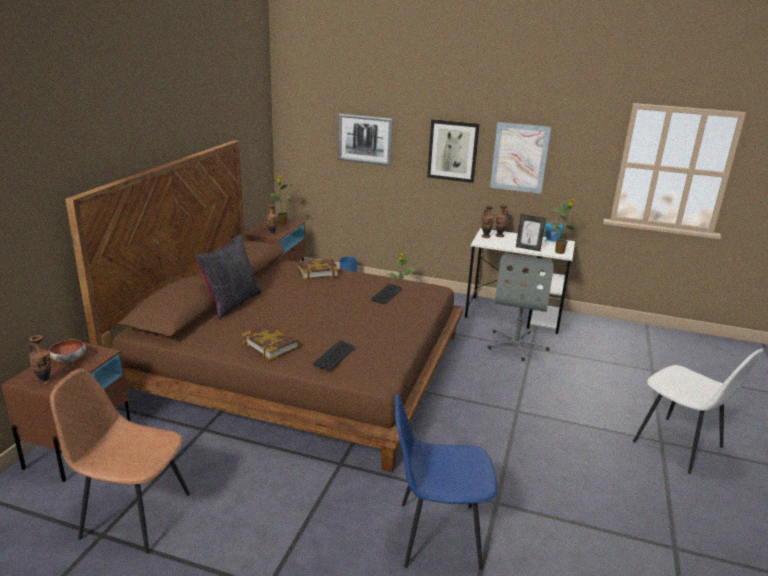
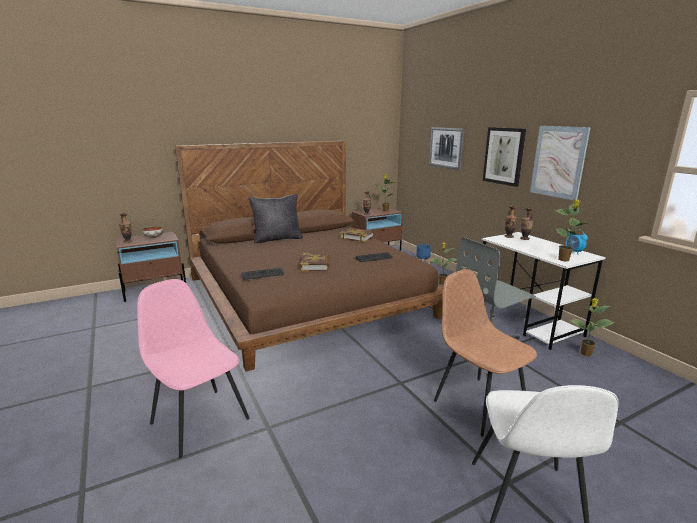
camera: 45 degrees right, 5 degrees down
(134, 514) = (116, 326): brown chair -> brown chair (478, 403)
(271, 345) = (247, 260): book -> book (316, 265)
(436, 535) = (199, 419): blue chair -> pink chair
(528, 248) = (533, 250): picture frame -> none
(578, 327) = (585, 353): none -> potted plant

